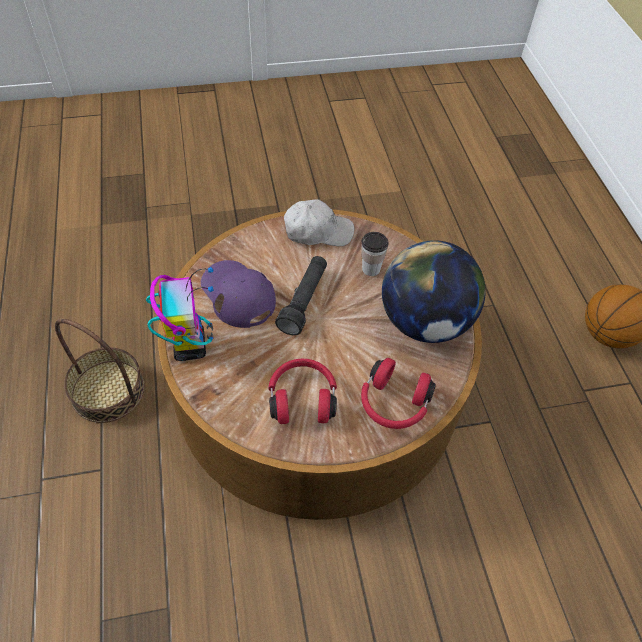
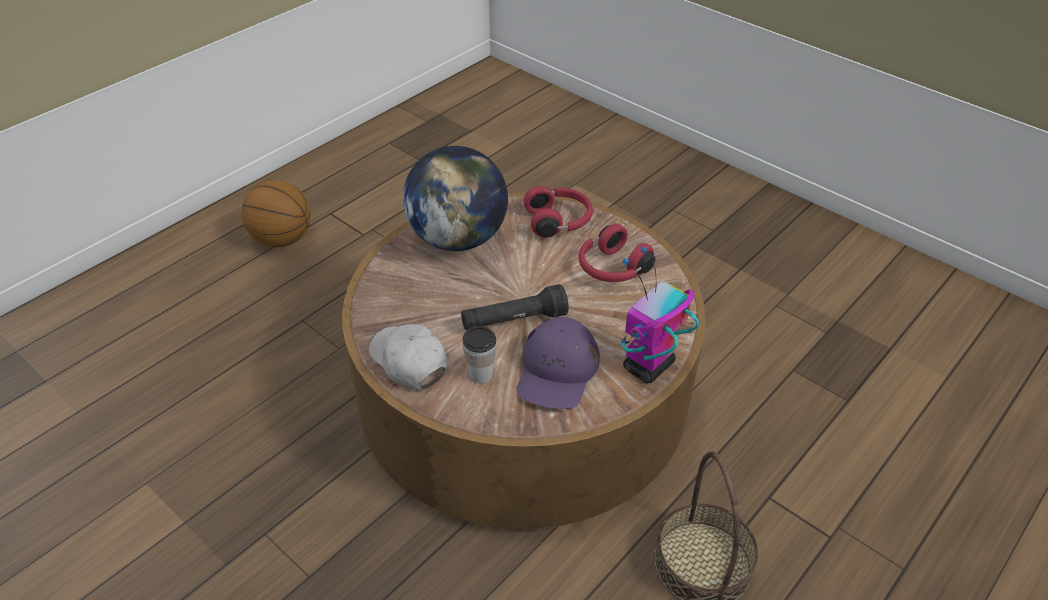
camera: 125 degrees left, 10 degrees down
(371, 269) = (426, 297): cup -> cup (480, 374)

